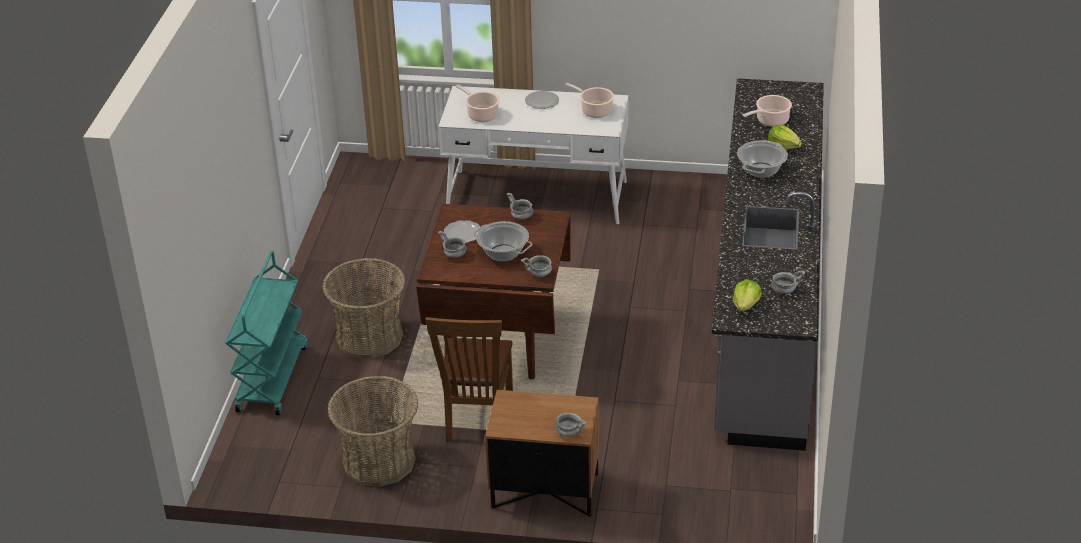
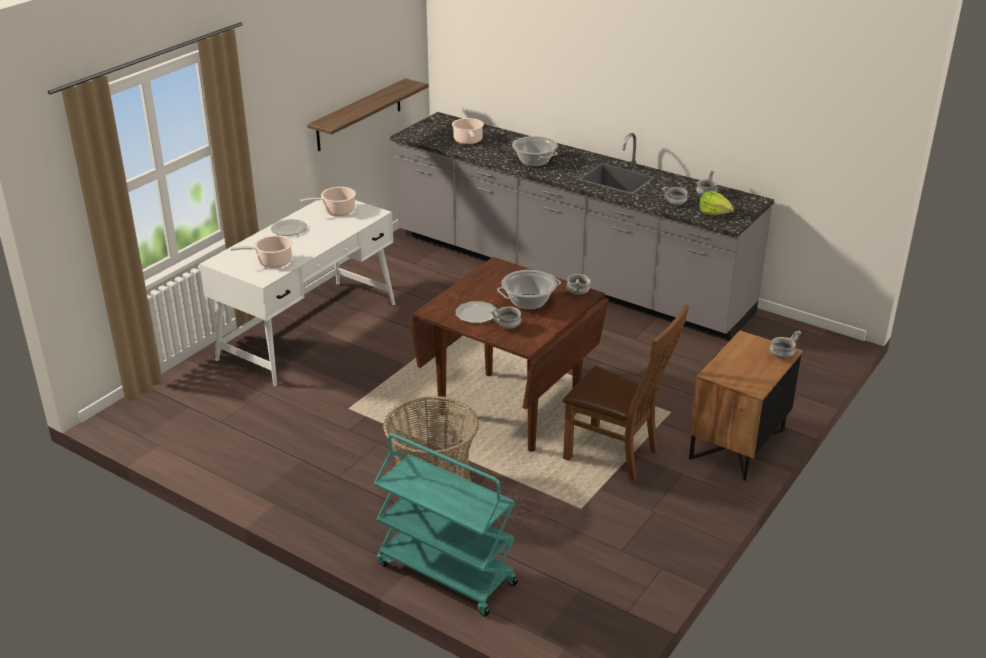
camera: 65 degrees left, 5 degrees down
(378, 461) = (636, 532): basket -> none
(521, 217) = (478, 280): grey bowl -> grey bowl (675, 204)
(709, 42) = (359, 115): none -> shelf
(783, 146) = (509, 146): lettuce -> none

